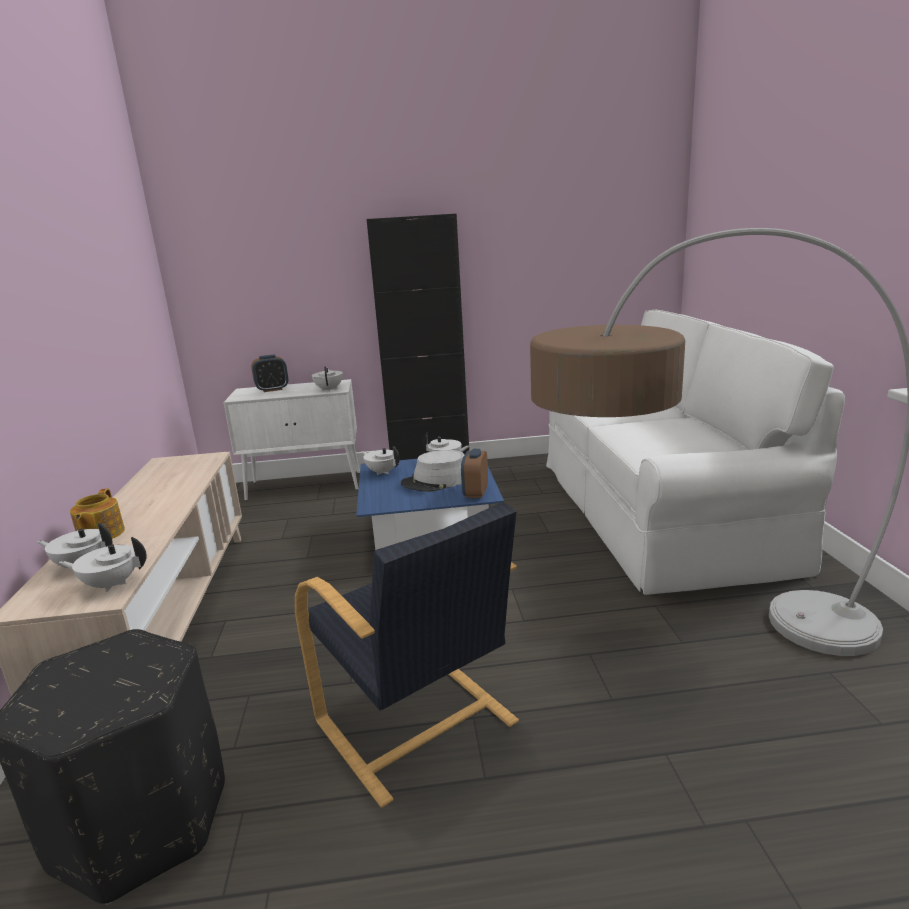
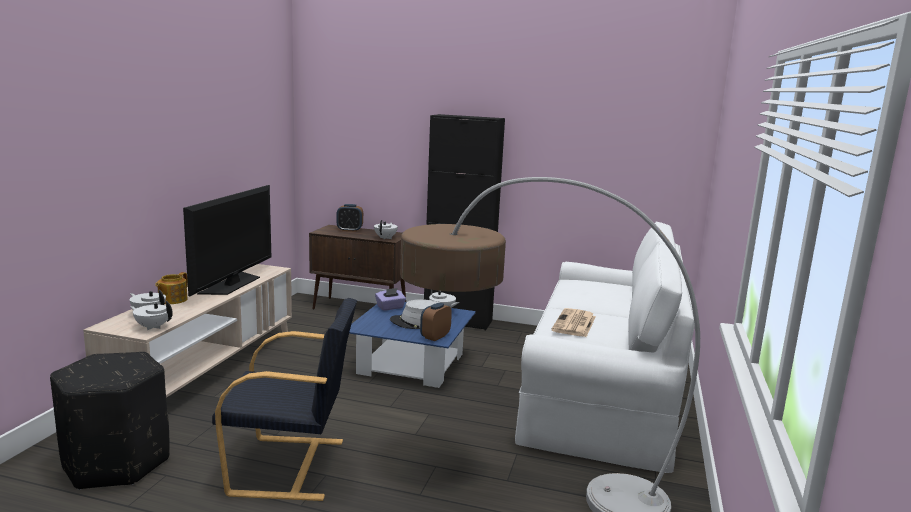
camera: 20 degrees right, 5 degrees down
(171, 490) = (232, 284): none -> television
(306, 486) = (361, 309): white cabinet -> brown cabinet
(382, 472) = (390, 307): white teapot -> purple tissue box
(416, 724) = (291, 467): black armchair -> black armchair turned 75 degrees counterclockwise
(656, 436) = (574, 324): none -> newspaper

